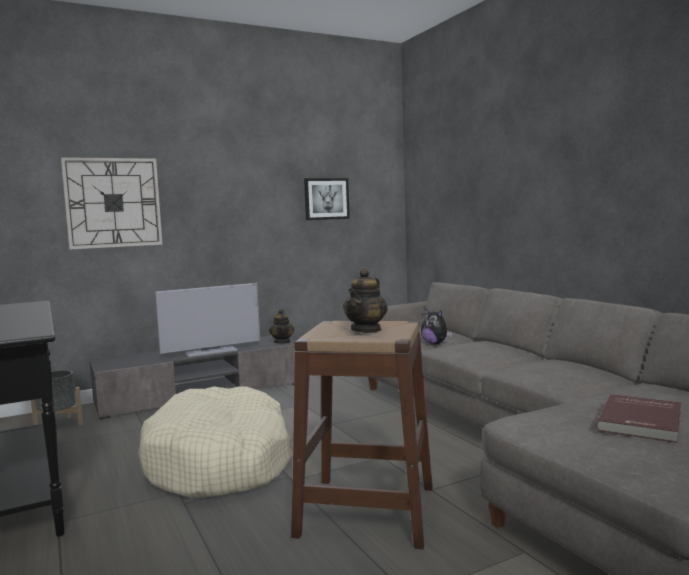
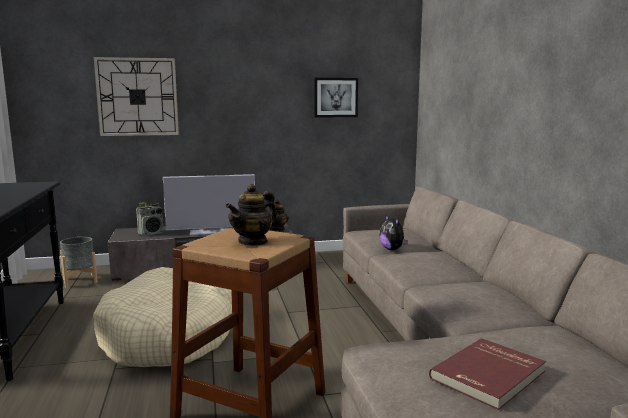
camera: 15 degrees right, 5 degrees up
(140, 360) = (151, 233): none -> radio

